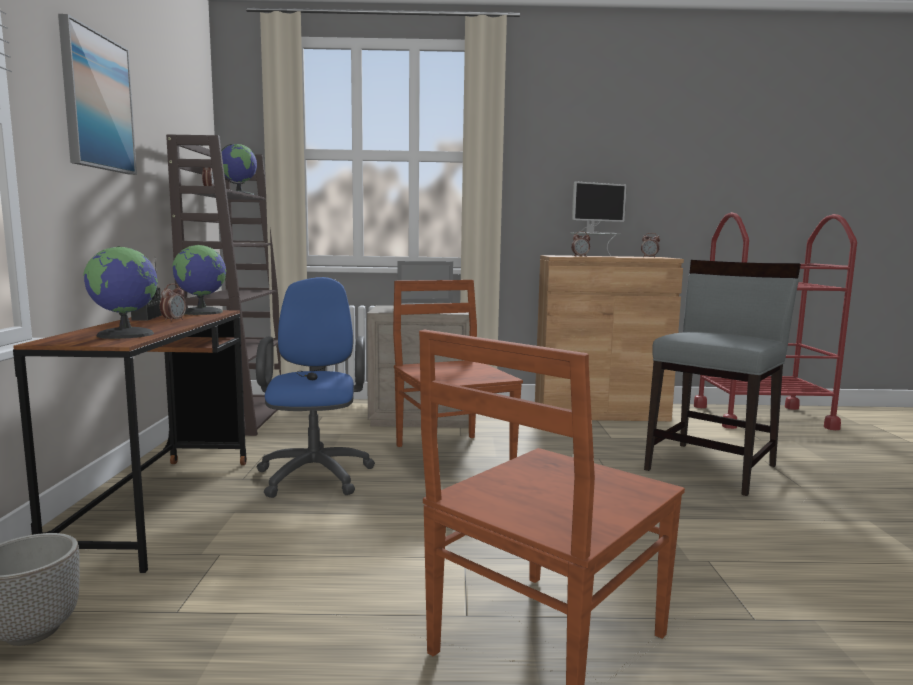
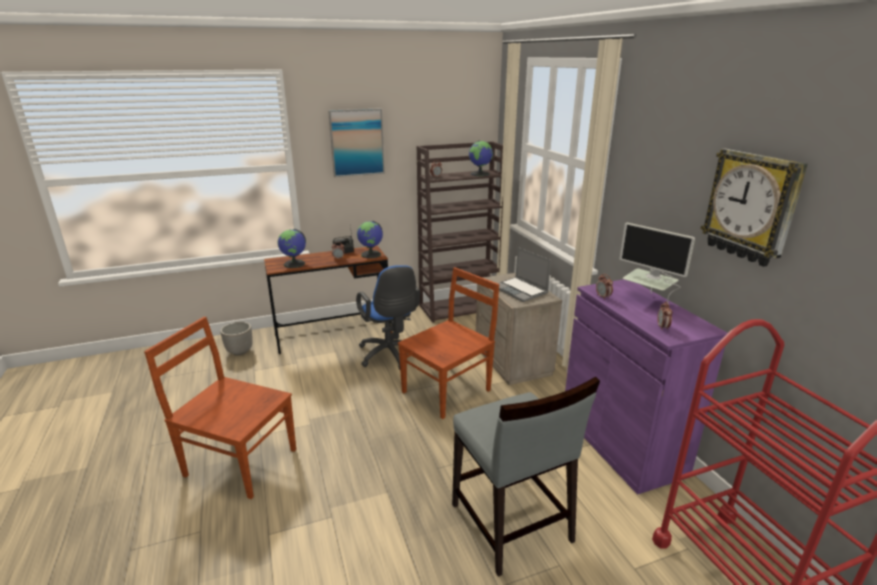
camera: 70 degrees right, 15 degrees up
(316, 473) = (390, 356): blue office chair -> blue office chair turned 90 degrees clockwise
(599, 411) = (621, 443): brown cabinet -> purple cabinet
(654, 153) = (751, 207): none -> wall clock
(712, 467) = (511, 523): grey chair -> grey chair turned 45 degrees clockwise

